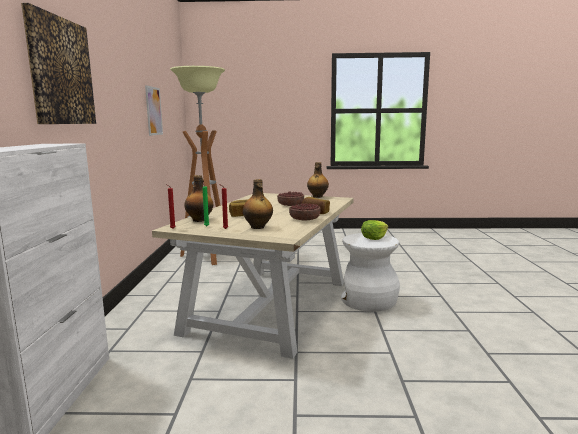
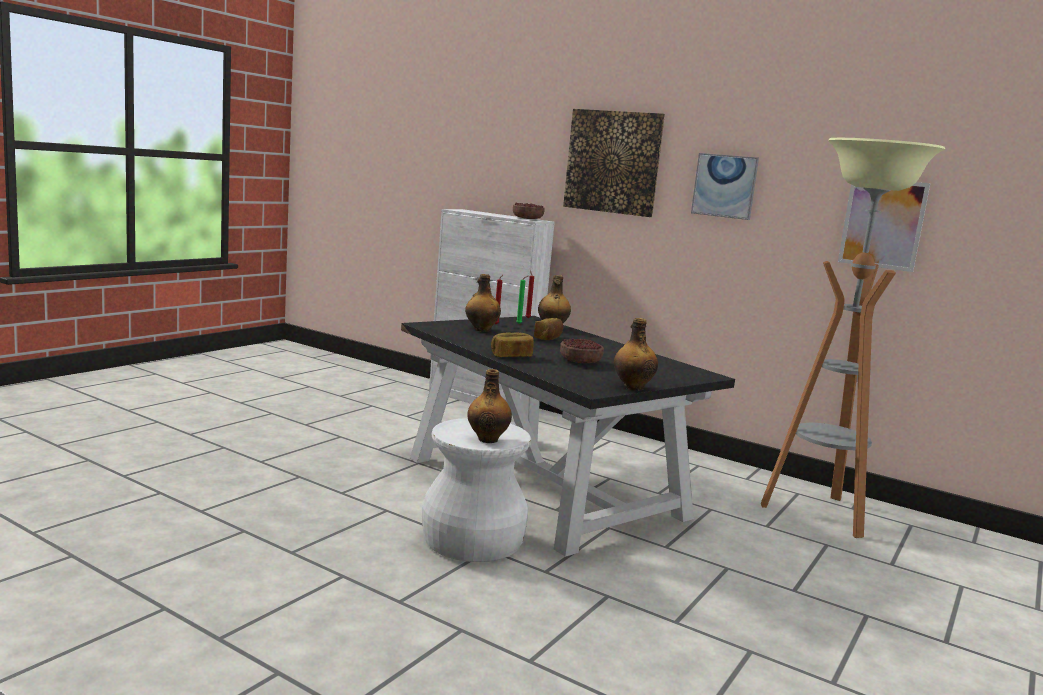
camera: 120 degrees right, 0 degrees up
(114, 93) = (724, 186): none -> picture
(270, 305) = (545, 487): beige dining table -> black dining table
(304, 219) = (483, 344): bowl -> bowl (527, 218)
(374, 238) = (488, 439): lettuce -> bottle

